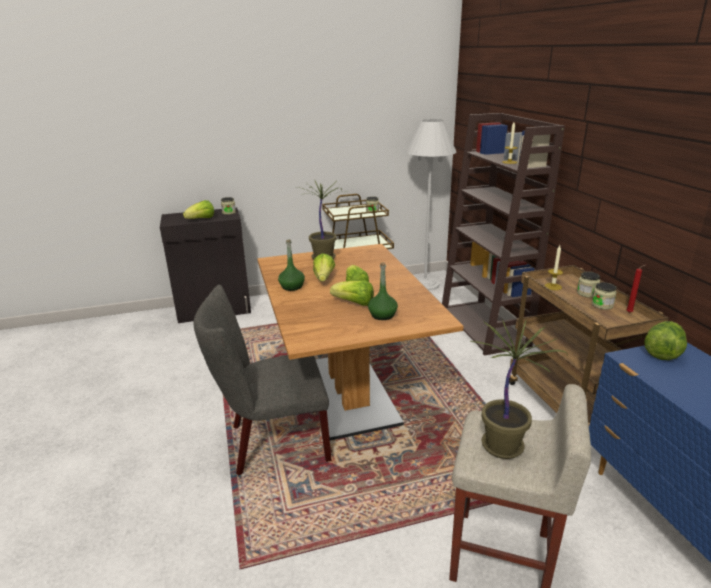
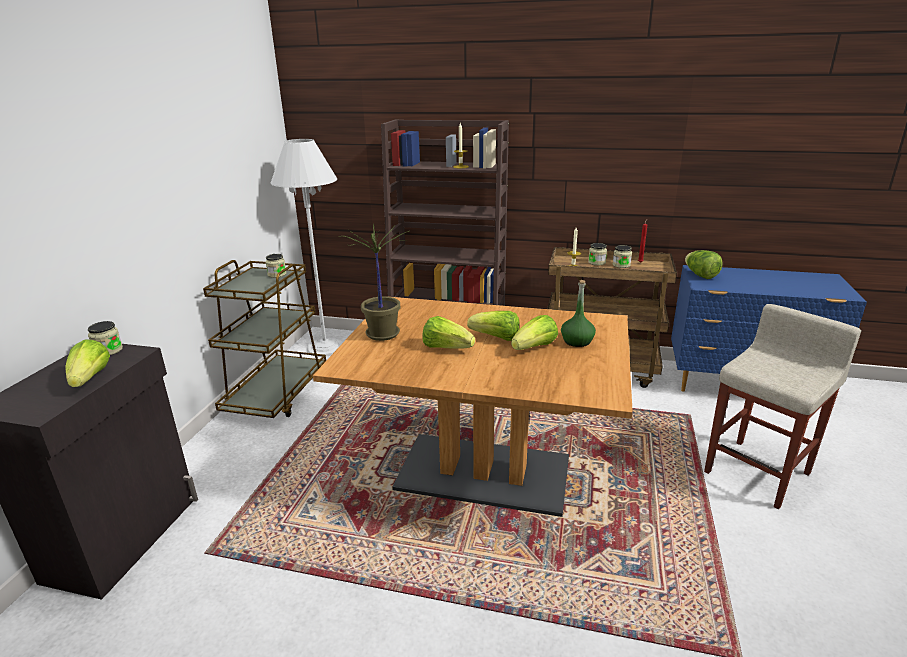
camera: 60 degrees left, 0 degrees up
(272, 443) = (537, 568): grey chair -> none
(292, 287) = (448, 371): green bottle -> none
(504, 446) = (781, 370): potted plant -> none

